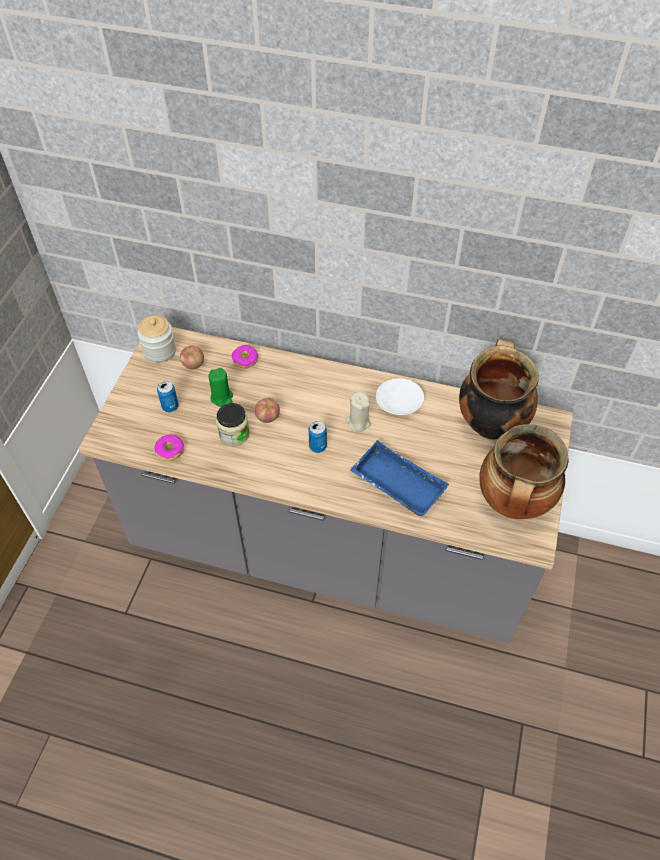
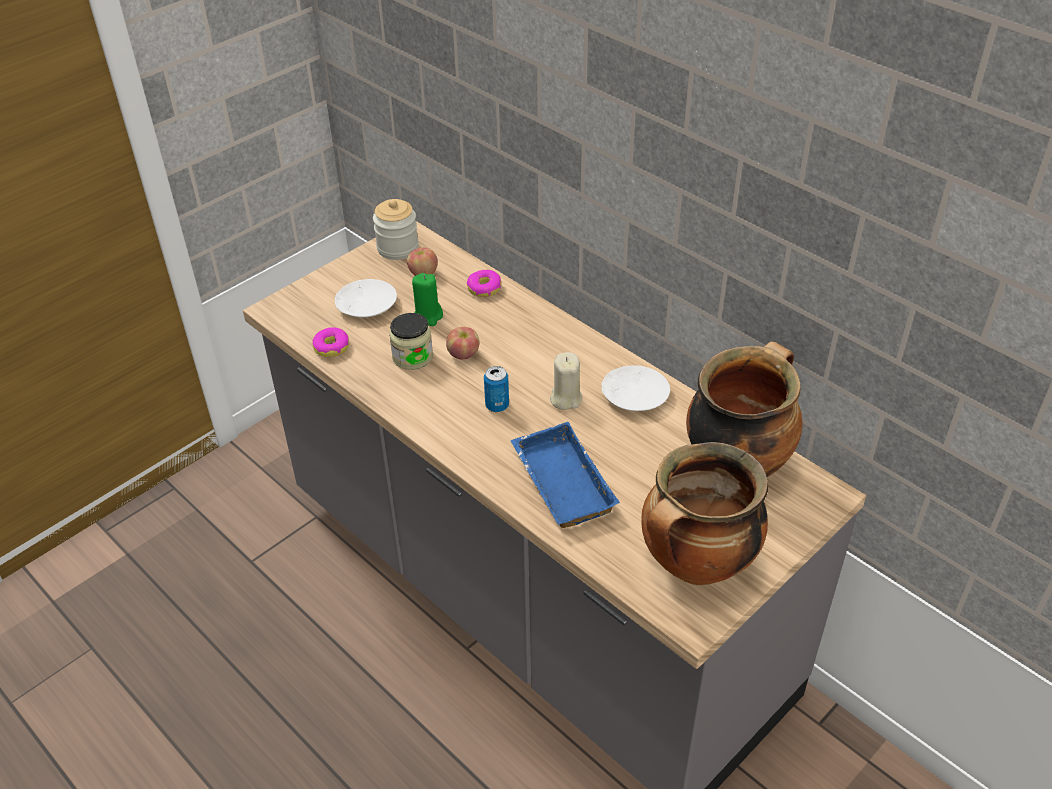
camera: 30 degrees right, 10 degrees down
(170, 406) = (365, 305): can -> white plate

